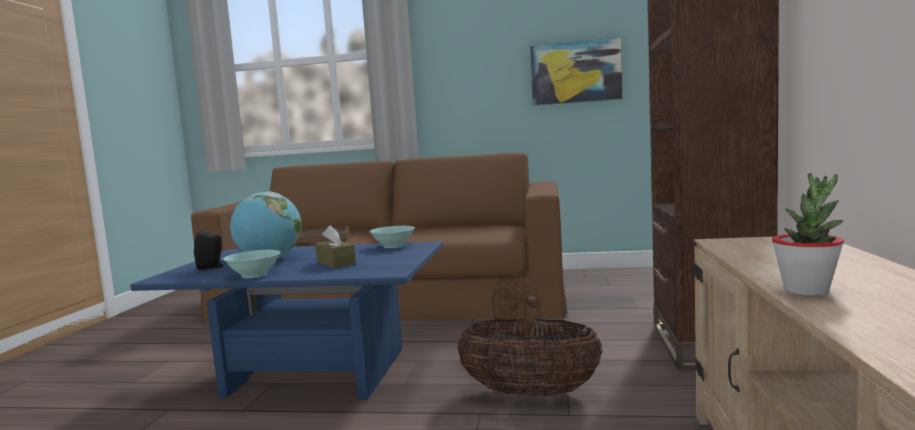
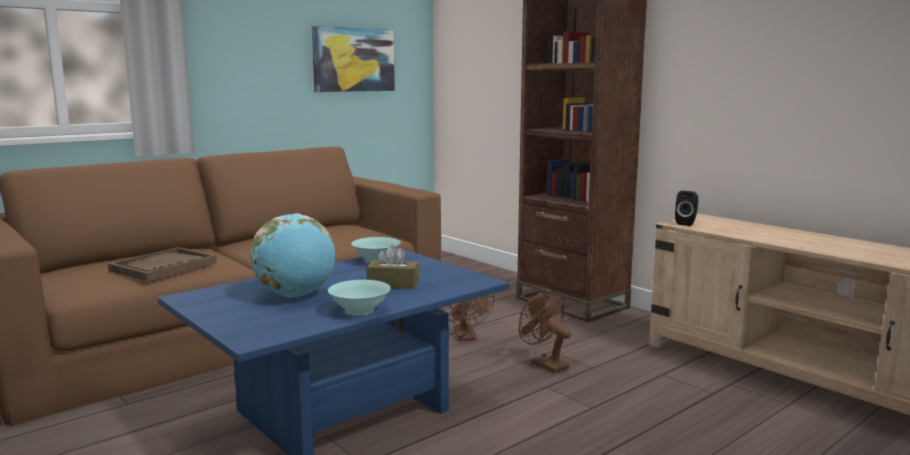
camera: 50 degrees left, 5 degrees up
(212, 267) = (260, 316): black speaker -> black speaker (686, 223)
(530, 393) = (545, 364): basket -> brown fan
(806, 290) = (801, 245): potted plant -> none

